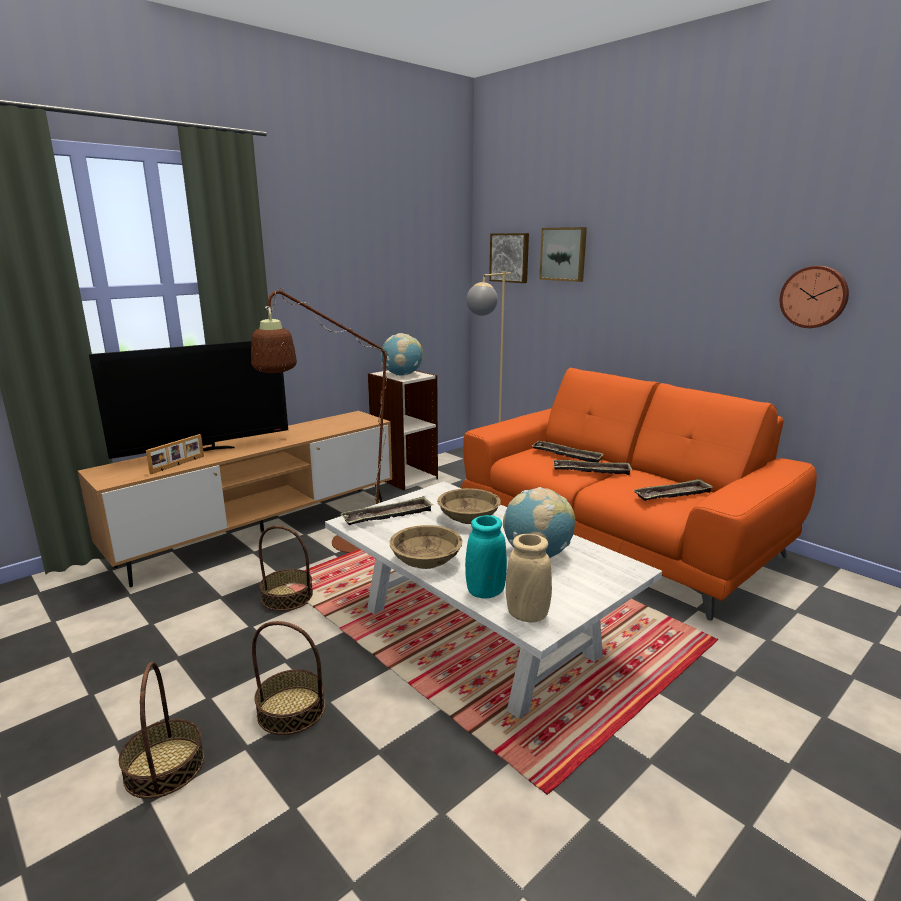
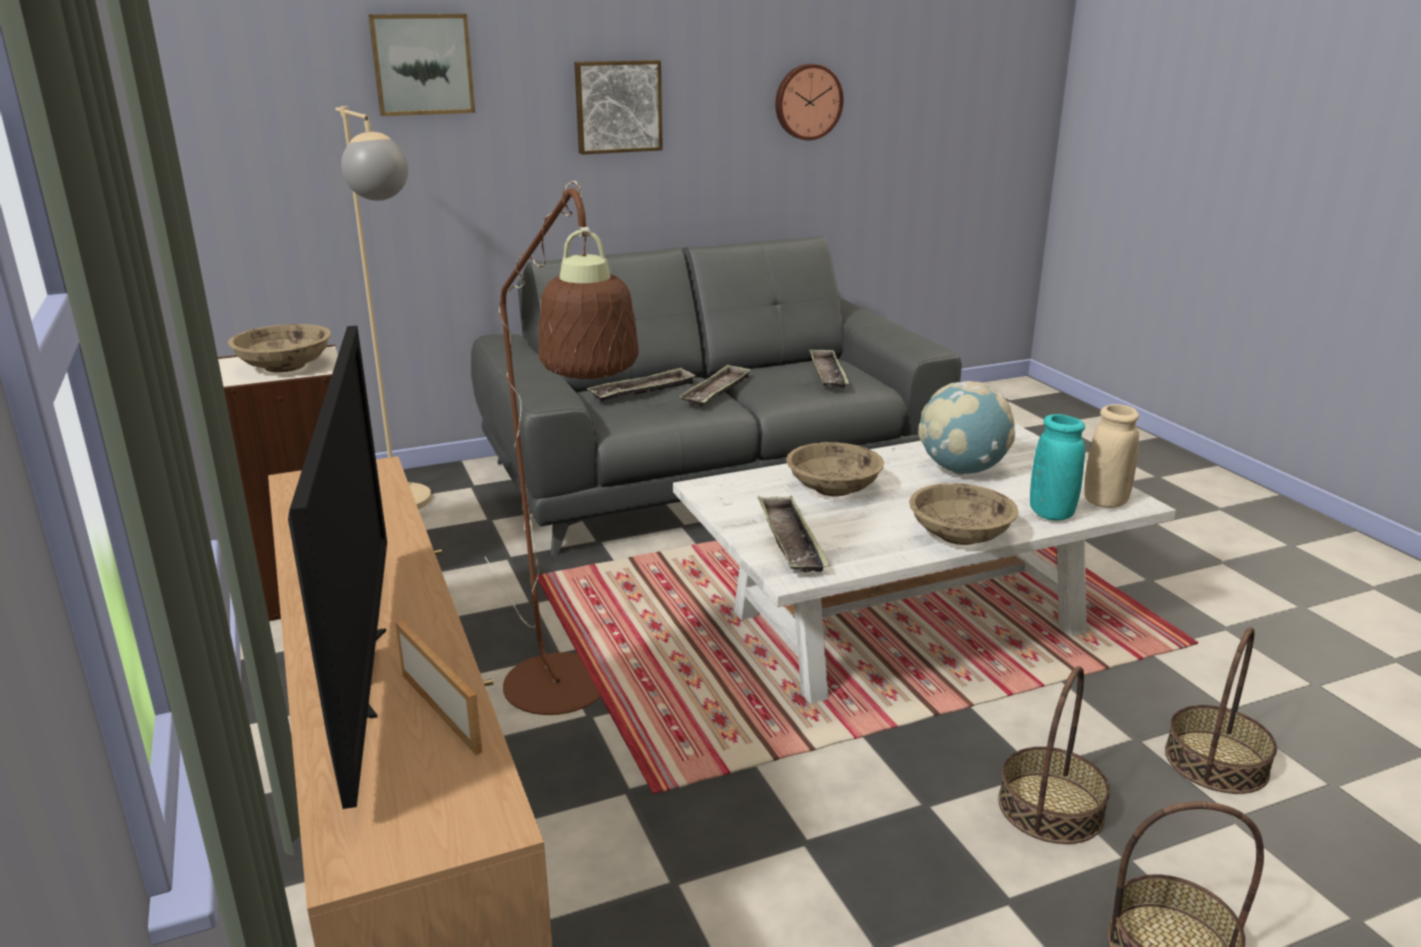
camera: 70 degrees left, 5 degrees up
(287, 597) = (722, 788): basket -> basket (1216, 761)
(402, 375) = (285, 366): globe -> beige bowl
(510, 257) = (281, 77): picture -> picture (618, 106)
(617, 534) = (712, 473): orange sofa -> grey sofa

